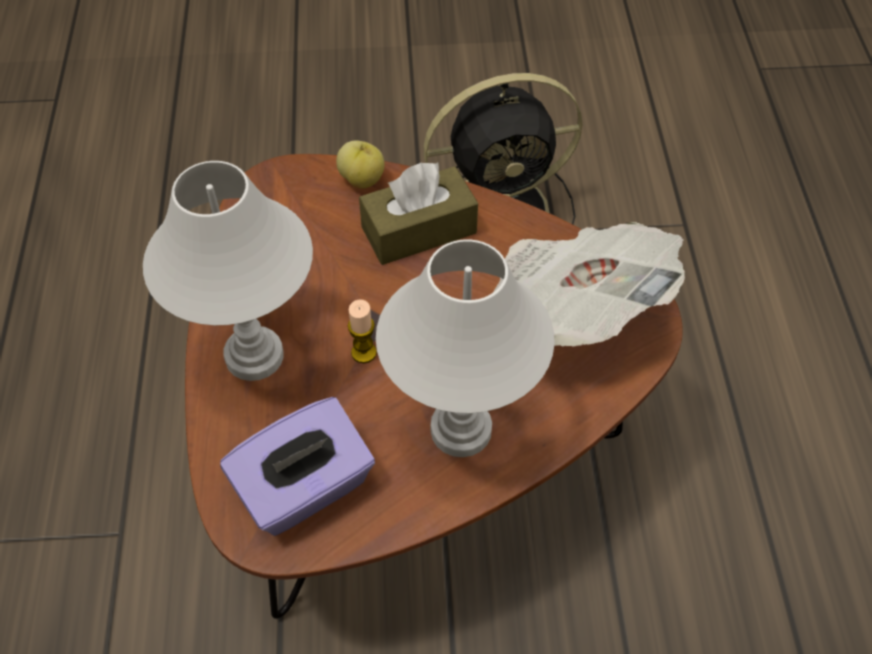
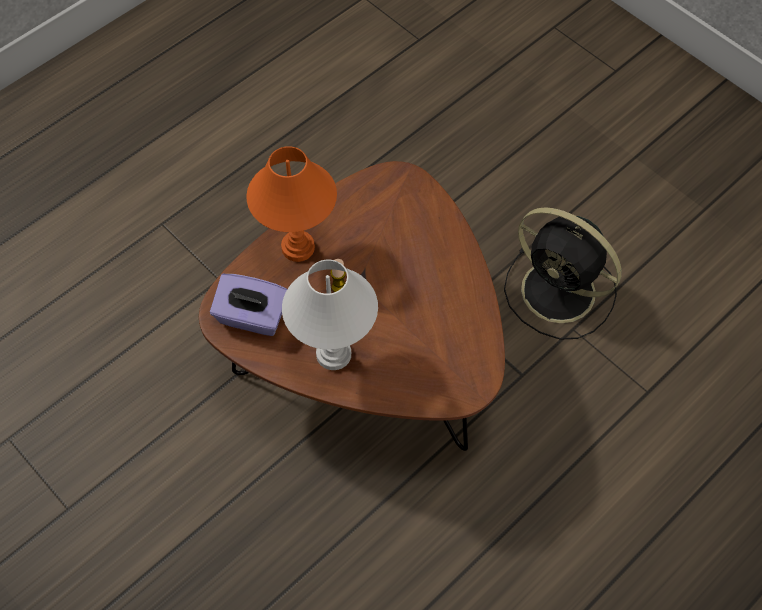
camera: 50 degrees right, 5 degrees up
(254, 357) = (297, 248): white table lamp -> orange table lamp
(362, 179) = (437, 210): apple -> none
(419, 230) = (430, 256): brown tissue box -> none
(571, 308) = (445, 352): newspaper -> none

